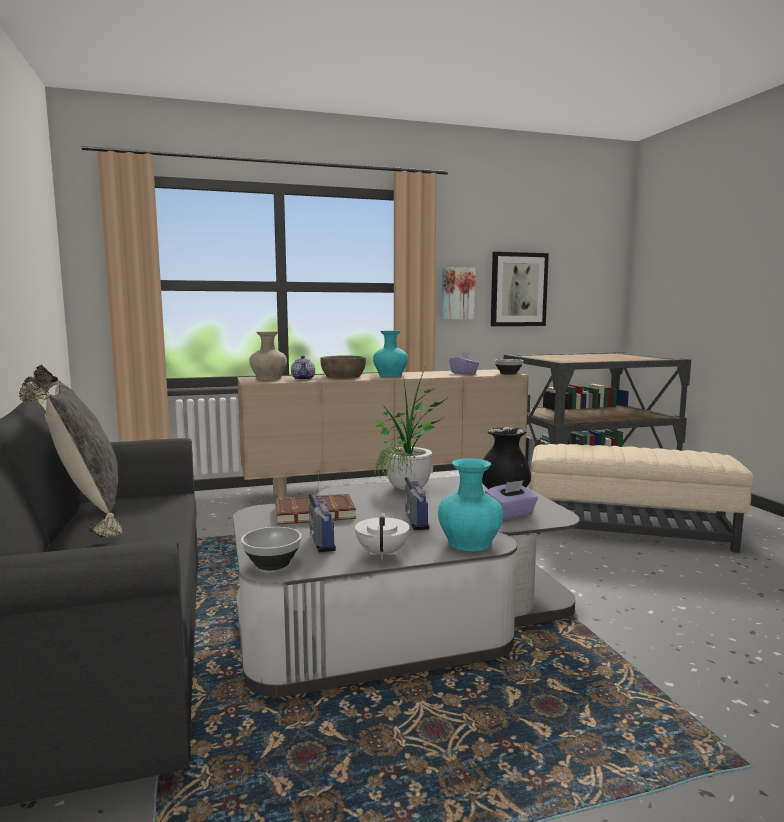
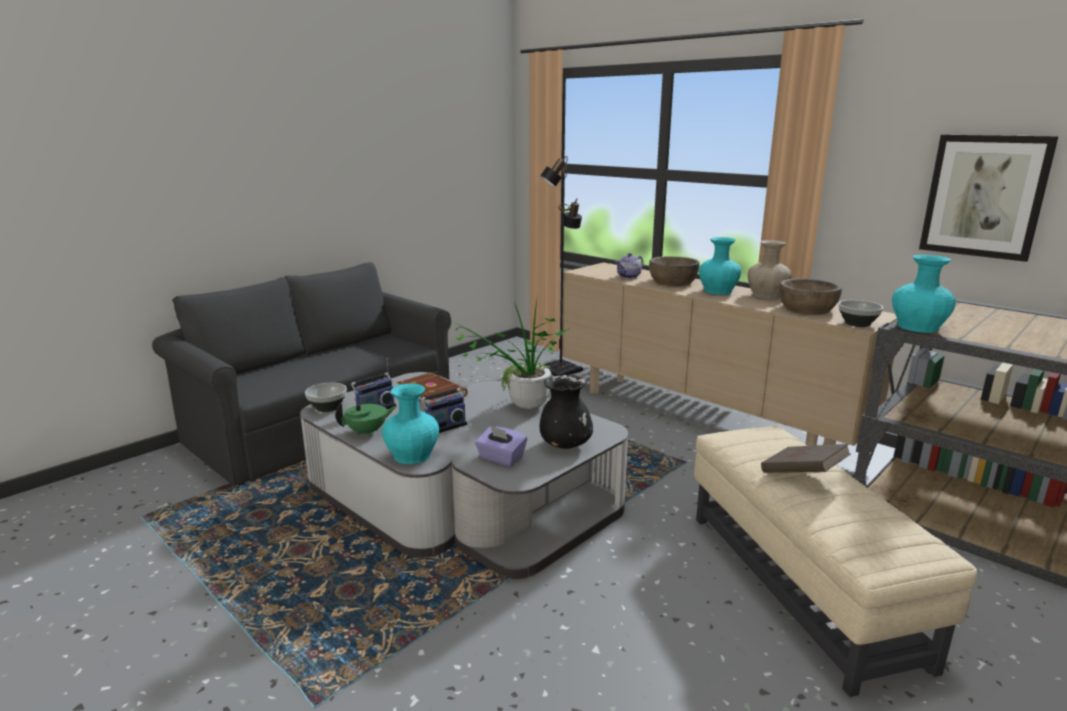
camera: 60 degrees right, 10 degrees up
(82, 525) = (349, 348): pillow -> none
(209, 504) = (560, 369): none -> black floor lamp
(268, 378) = (609, 270): beige vase -> beige vase (766, 295)
(383, 553) = (368, 432): white teapot -> green teapot
(457, 293) = (871, 195): picture -> none
(463, 373) = (806, 308): purple tissue box -> brown bowl
(567, 361) = (918, 327): none -> turquoise vase
(625, 450) = (802, 475): none -> brown book

